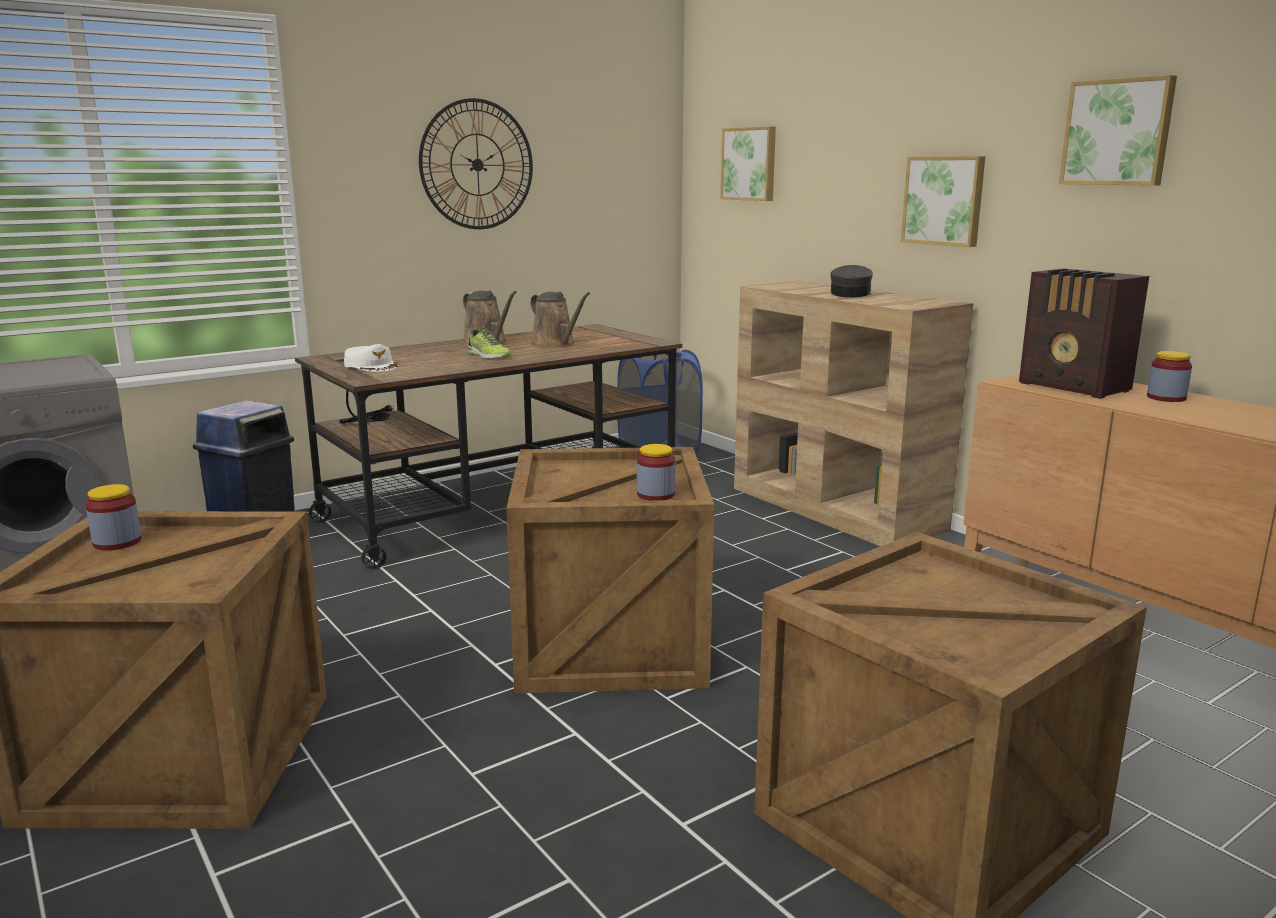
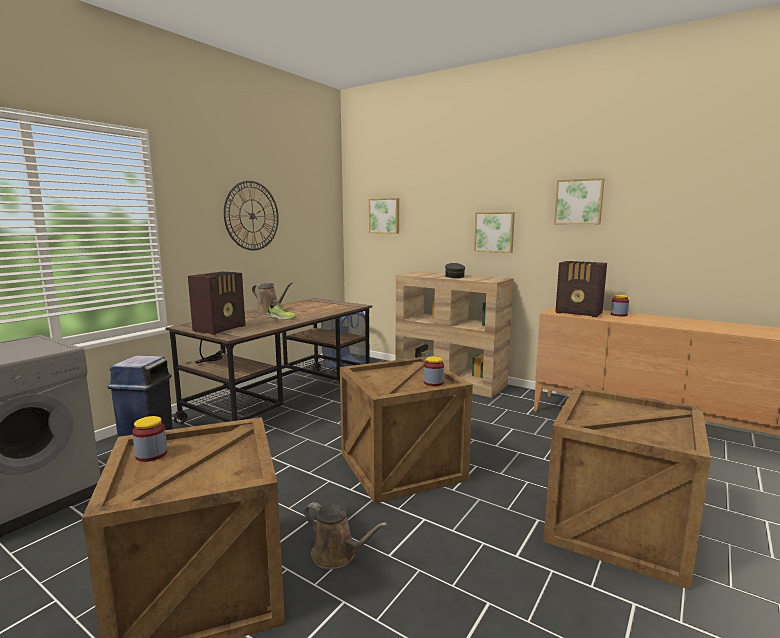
camera: 20 degrees left, 5 degrees down
(371, 366) = (221, 328): white cap -> radio
(556, 344) = (308, 309): brown watering can -> brown watering can (337, 555)

